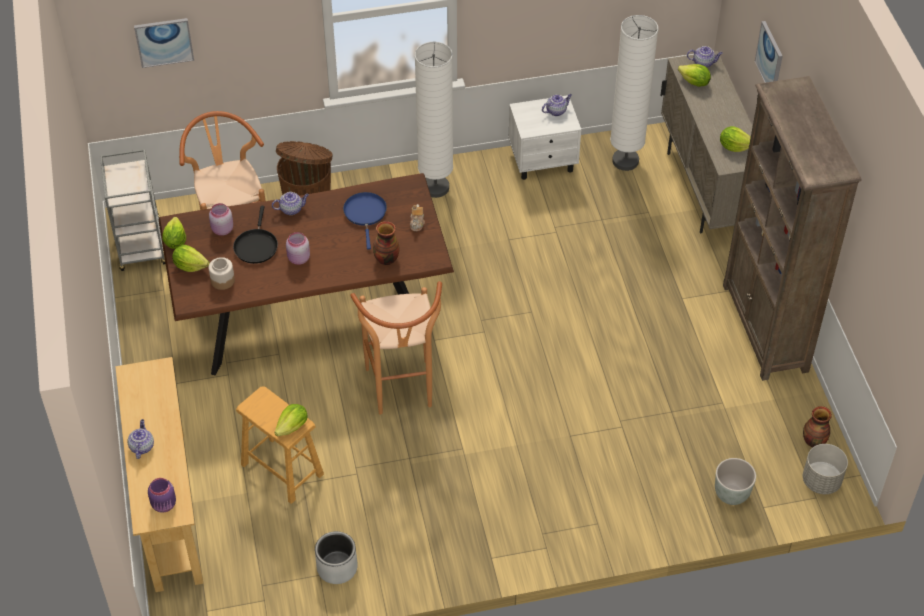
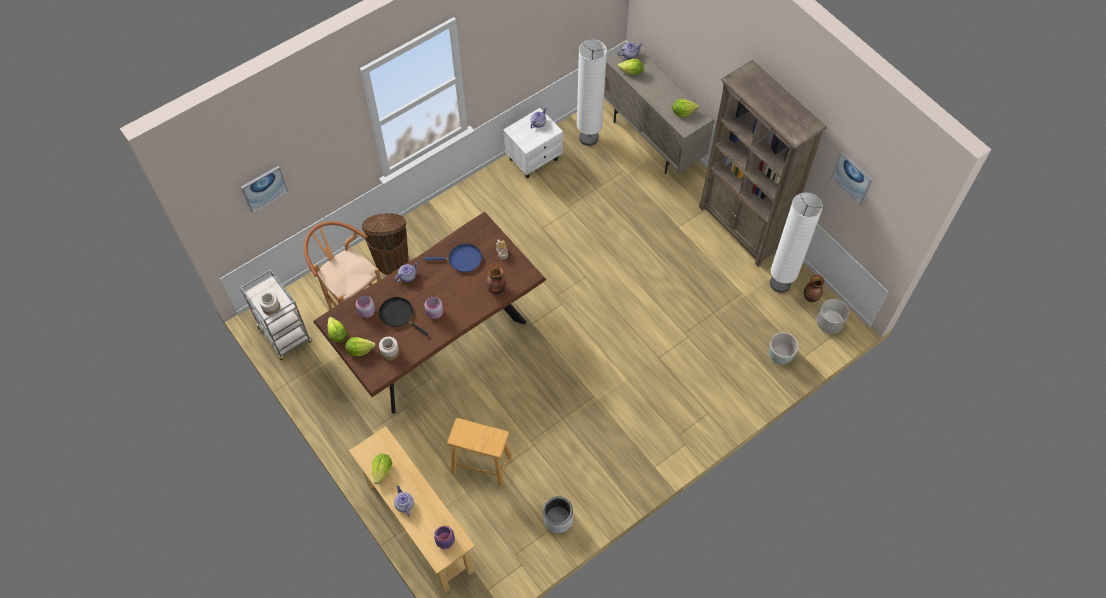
camera: 25 degrees left, 10 degrees up
(124, 191) = (271, 307): none -> jar
(256, 246) = (398, 315): black frying pan -> black frying pan turned 150 degrees clockwise
(292, 427) = (495, 441): lettuce -> lettuce (382, 470)
(365, 214) = (462, 259): blue frying pan -> blue frying pan turned 120 degrees clockwise
(402, 393) = (532, 373): brown stool -> none
(435, 188) = (471, 207): white floor lamp -> white floor lamp (780, 283)
(770, 58) = (698, 46): picture -> picture (852, 177)

